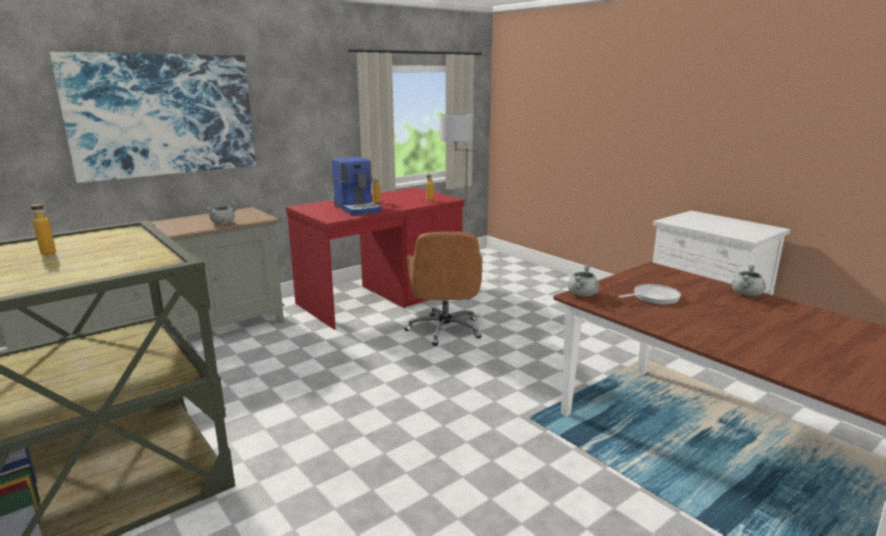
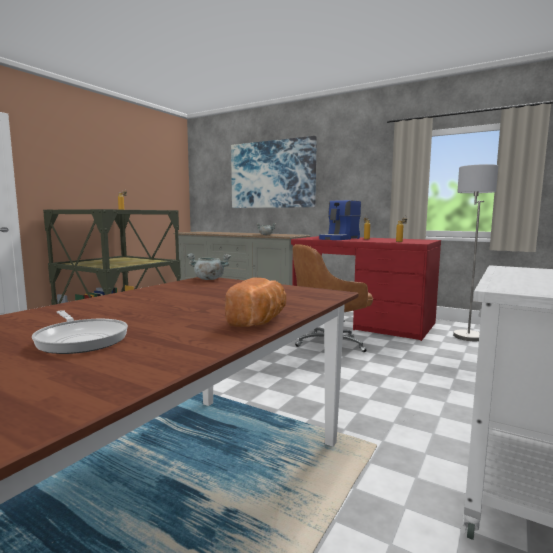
camera: 70 degrees right, 10 degrees down
(653, 297) = (214, 292): frying pan -> frying pan (81, 339)
(746, 294) = (260, 320): grey cooking pot -> bread

